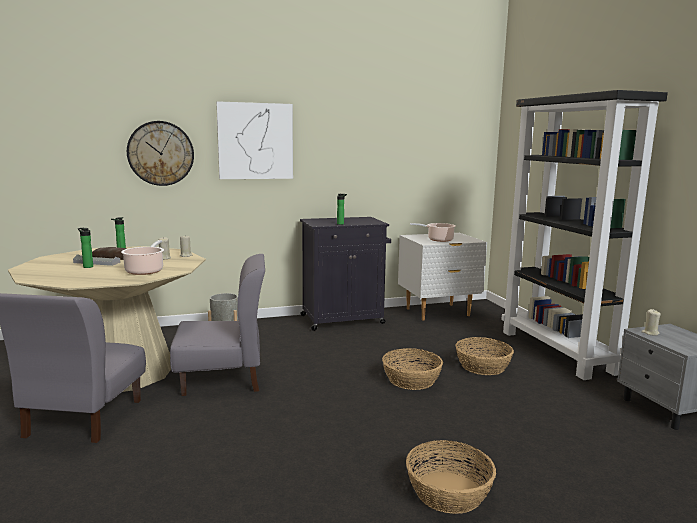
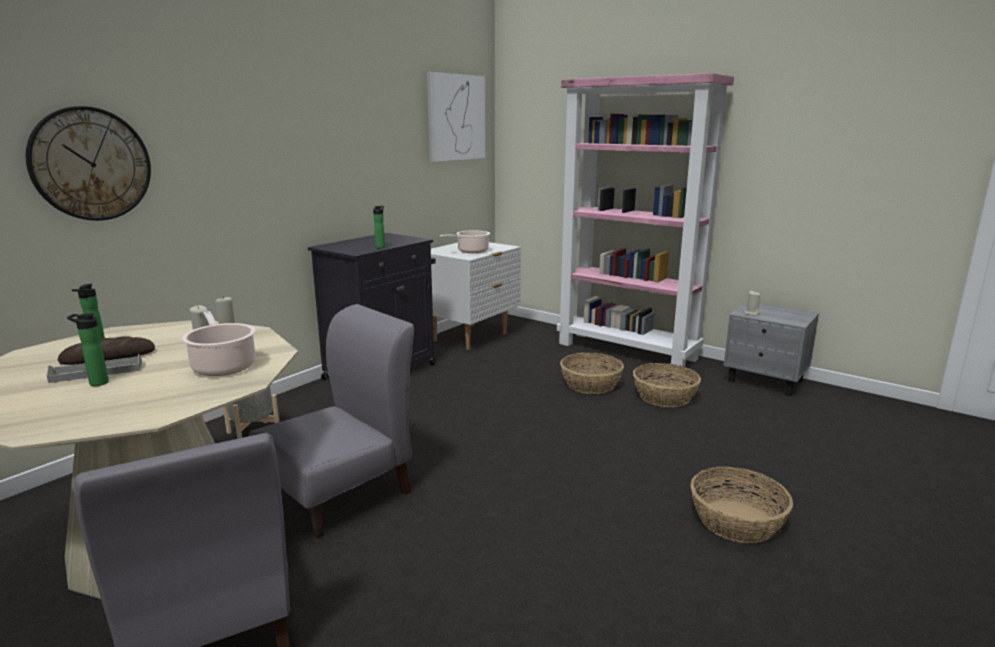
camera: 35 degrees left, 5 degrees up
(255, 141) = (238, 137): picture -> picture (456, 117)
(411, 380) = (550, 420): basket -> basket (664, 397)
(558, 352) = (628, 351): black bookcase -> pink bookcase

